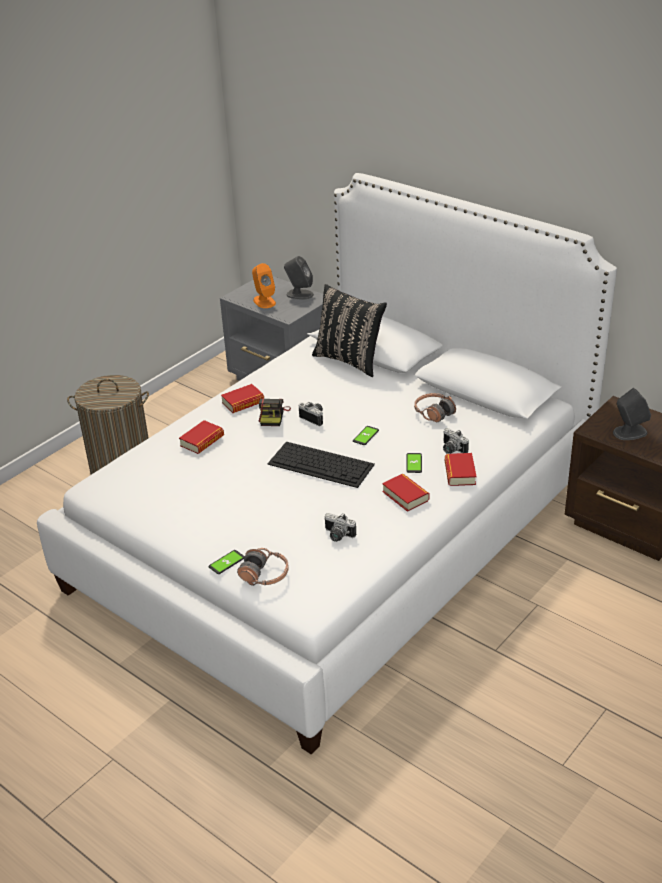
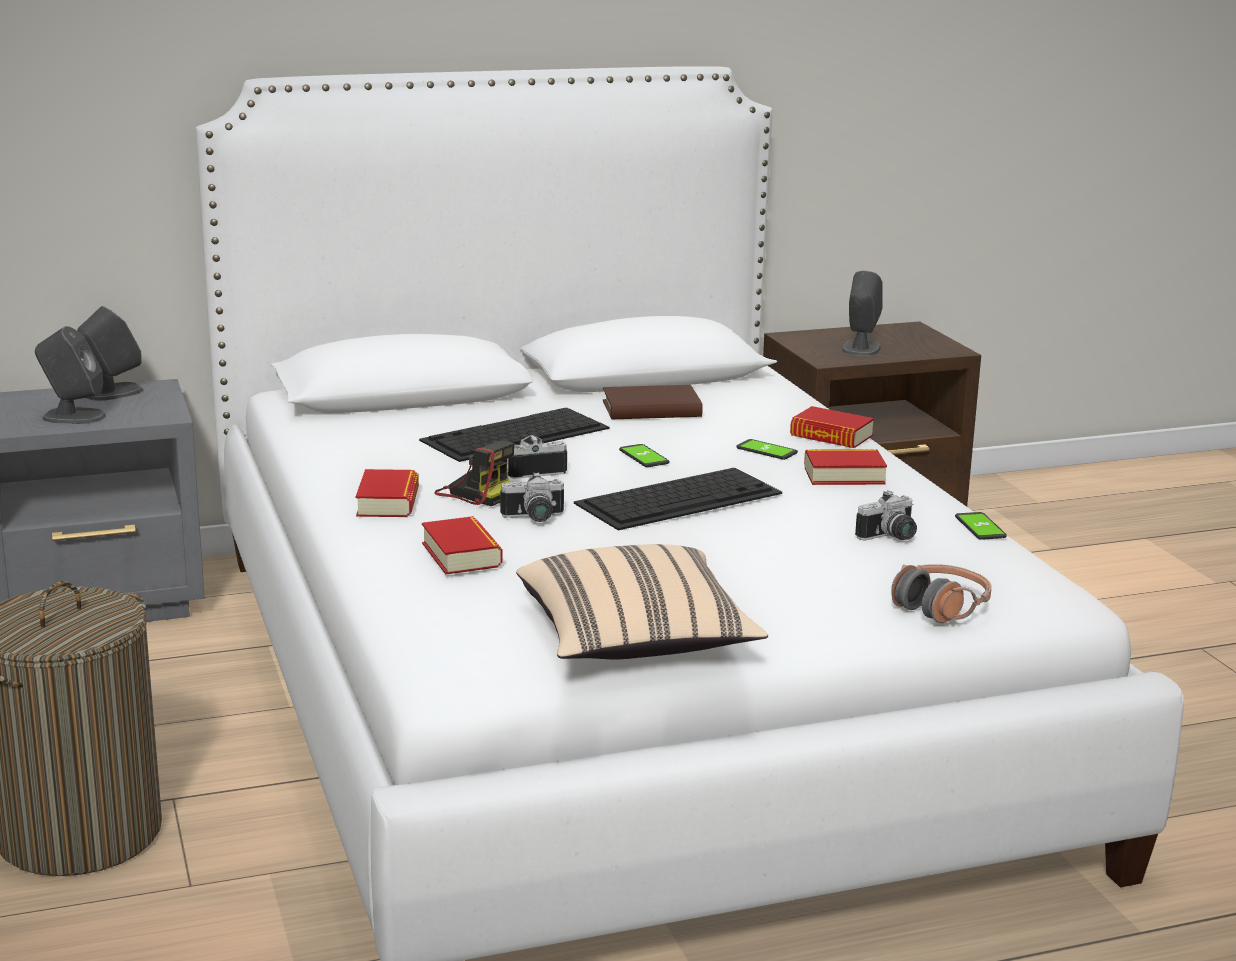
camera: 60 degrees left, 15 degrees down
(159, 512) = (635, 642): none -> beige pillow
(226, 562) = (869, 625): phone -> phone (980, 527)
(264, 301) = (73, 416): orange speaker -> grey speaker
(350, 360) = (404, 413): black pillow -> none
(354, 395) = (514, 435): none -> keyboard
(434, 413) = (651, 409): headphones -> brown book
(451, 450) = (764, 425): camera -> camera (534, 518)

